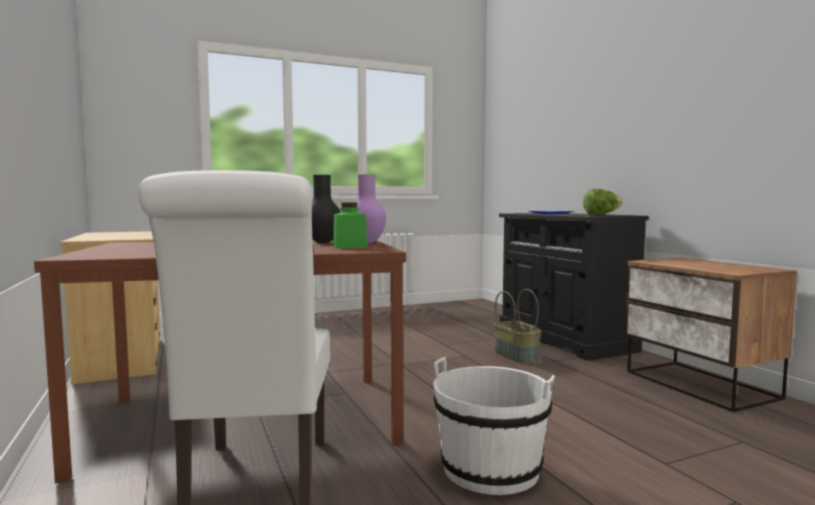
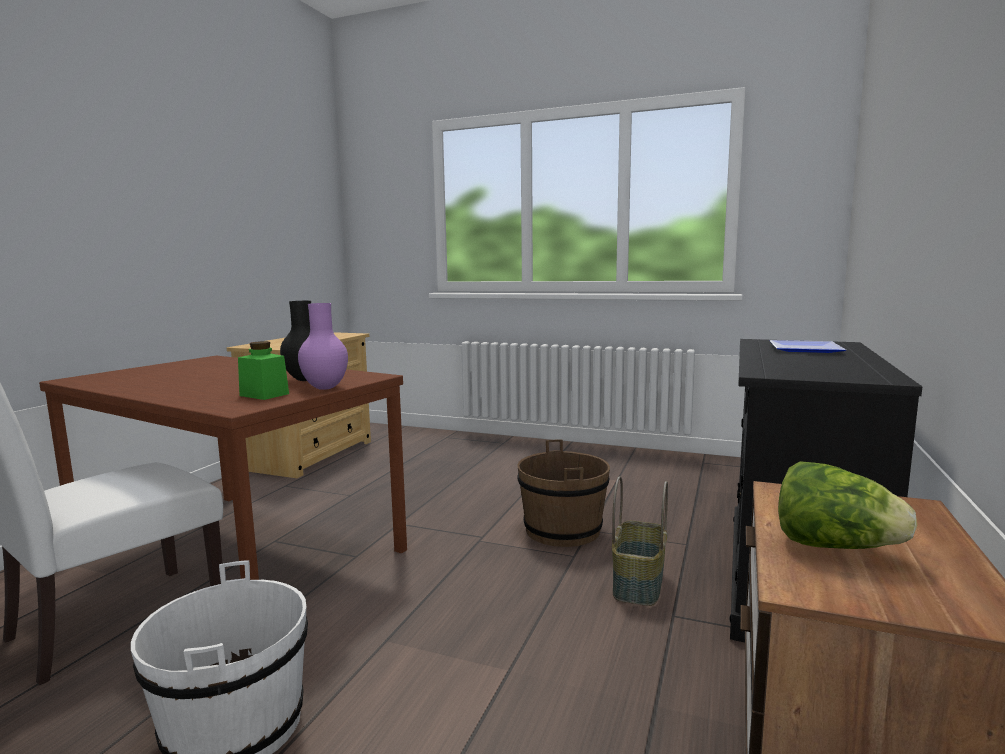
camera: 45 degrees right, 5 degrees up
(433, 348) = (563, 530): none -> brown bucket
(601, 214) = (846, 368): lettuce -> lettuce (834, 546)

